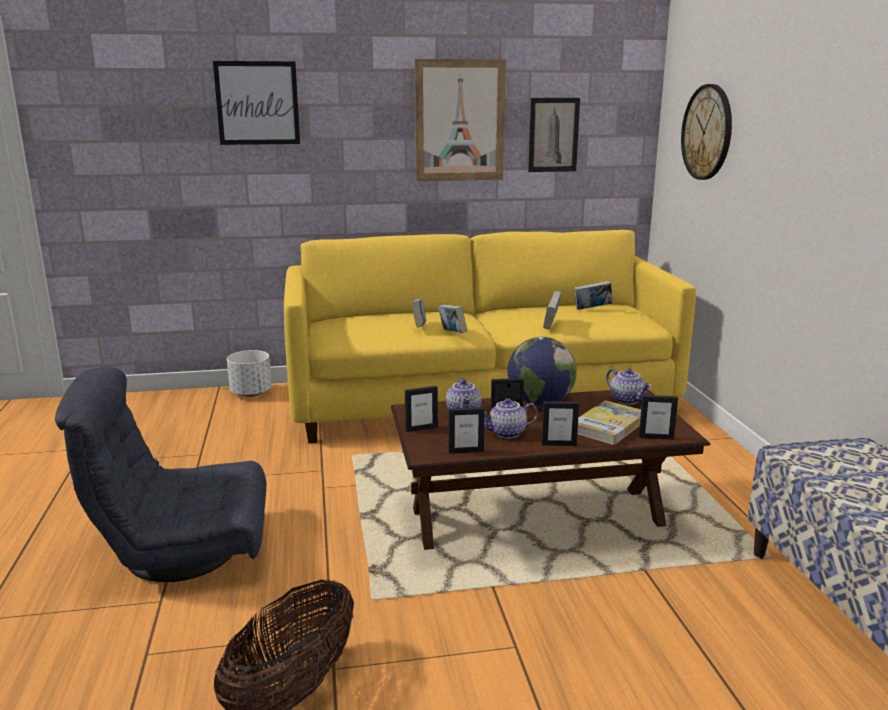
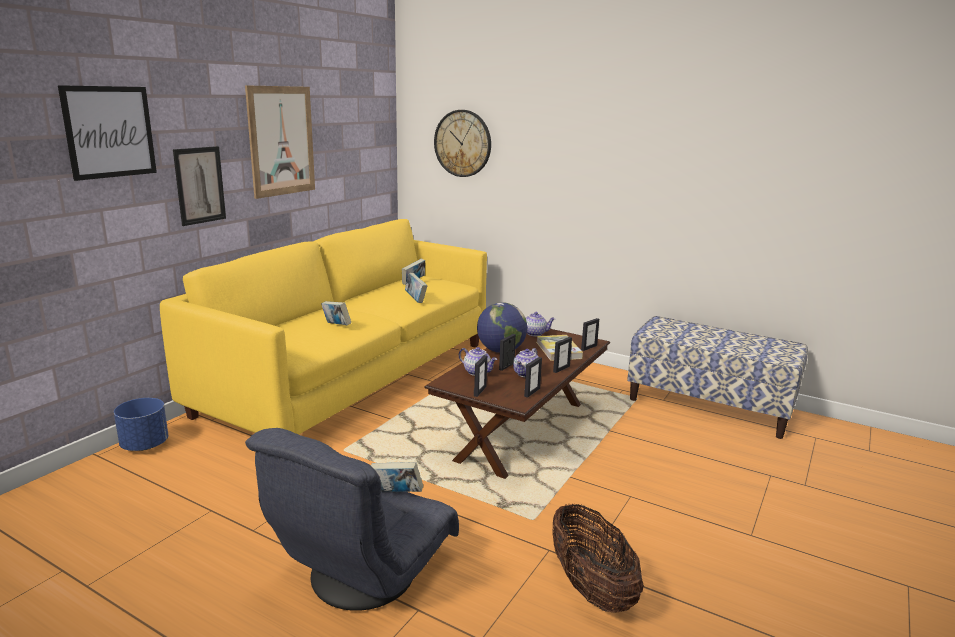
camera: 50 degrees left, 0 degrees up
(251, 393) = (145, 445): white planter -> blue planter
(452, 333) = (370, 323): book -> book (396, 494)
(553, 135) = (341, 149): picture -> picture (200, 185)

